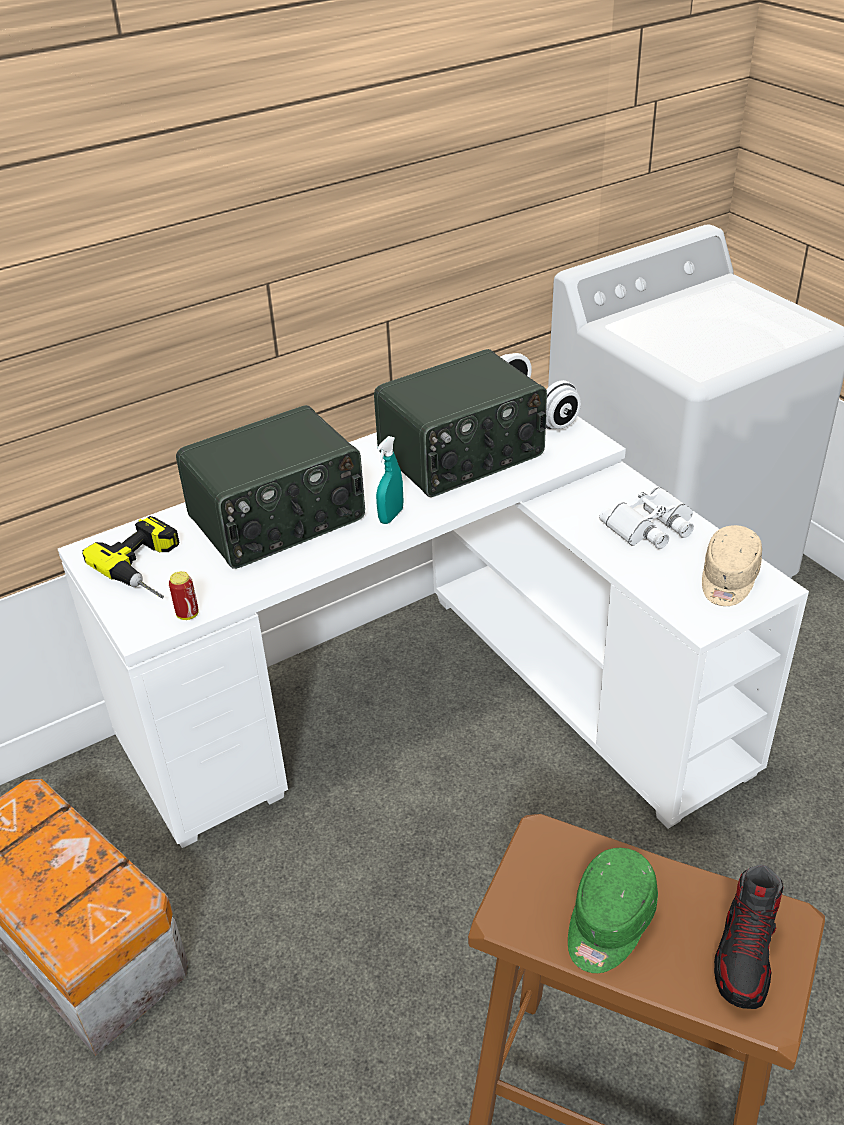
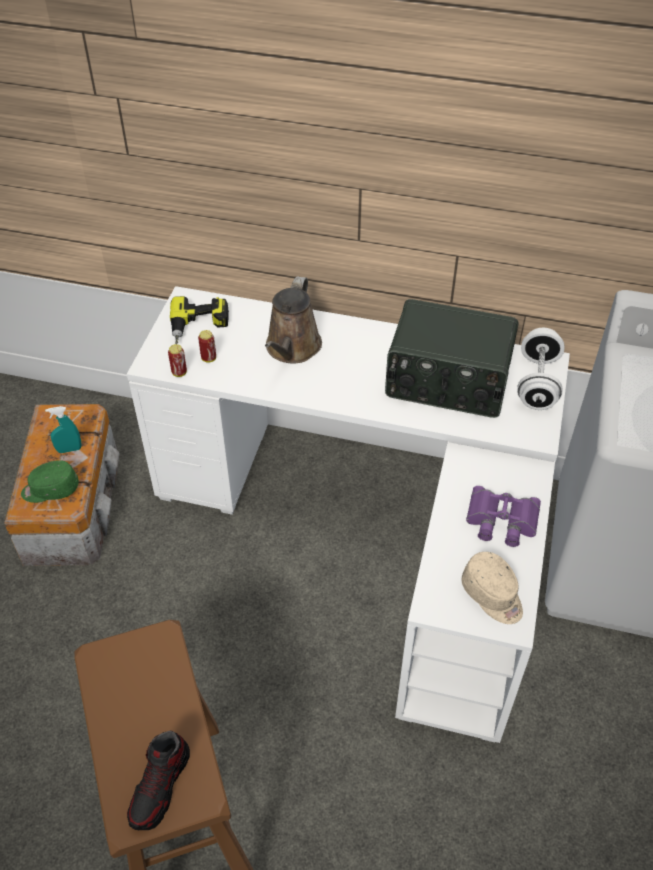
camera: 45 degrees right, 10 degrees up
(201, 582) = (208, 358): none -> can
(278, 520) = (292, 348): radio -> brown watering can
(391, 516) = (351, 392): turquoise spray bottle -> turquoise spray bottle (69, 449)
(608, 923) = (129, 707): green cap -> green cap (50, 489)
(651, 527) = (501, 521): white binoculars -> purple binoculars
(728, 579) = (492, 595): beige cap -> beige cap turned 105 degrees counterclockwise
(745, 953) = (160, 786): shoe -> shoe turned 45 degrees counterclockwise

